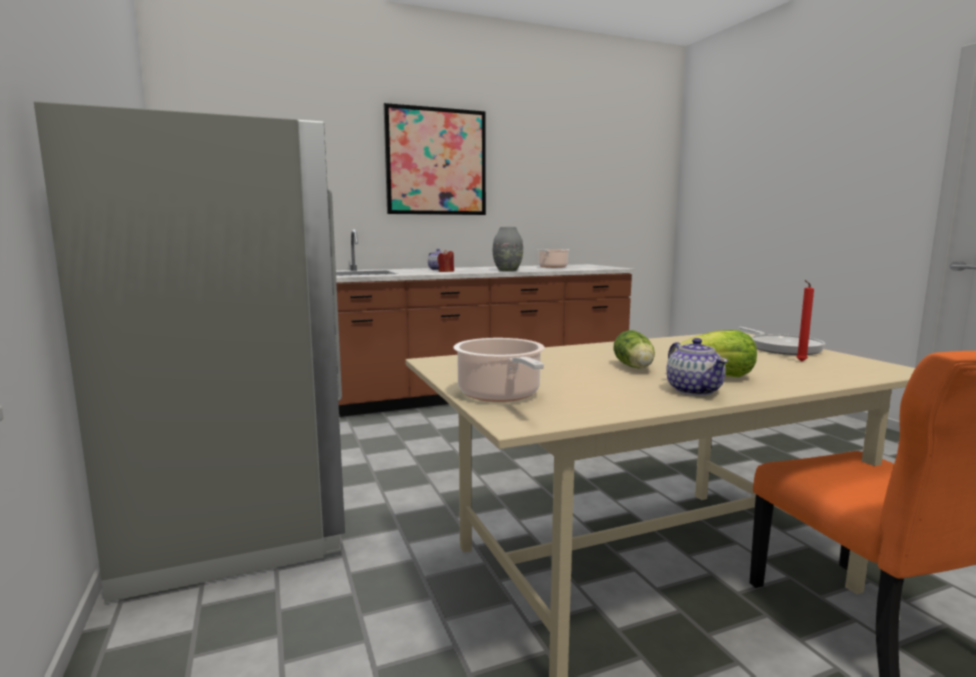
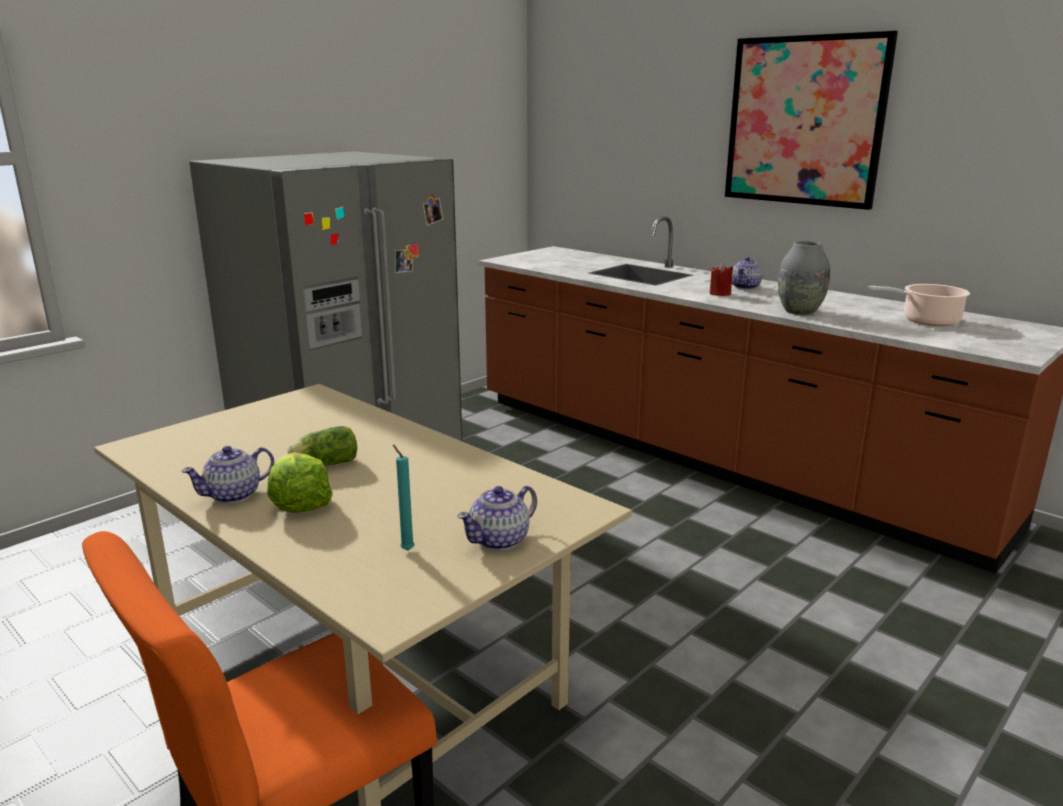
camera: 65 degrees right, 10 degrees up
(501, 395) = (201, 431): cooking pot -> none
(782, 348) = (500, 540): frying pan -> teapot
(800, 361) = (406, 549): red candle -> turquoise candle

